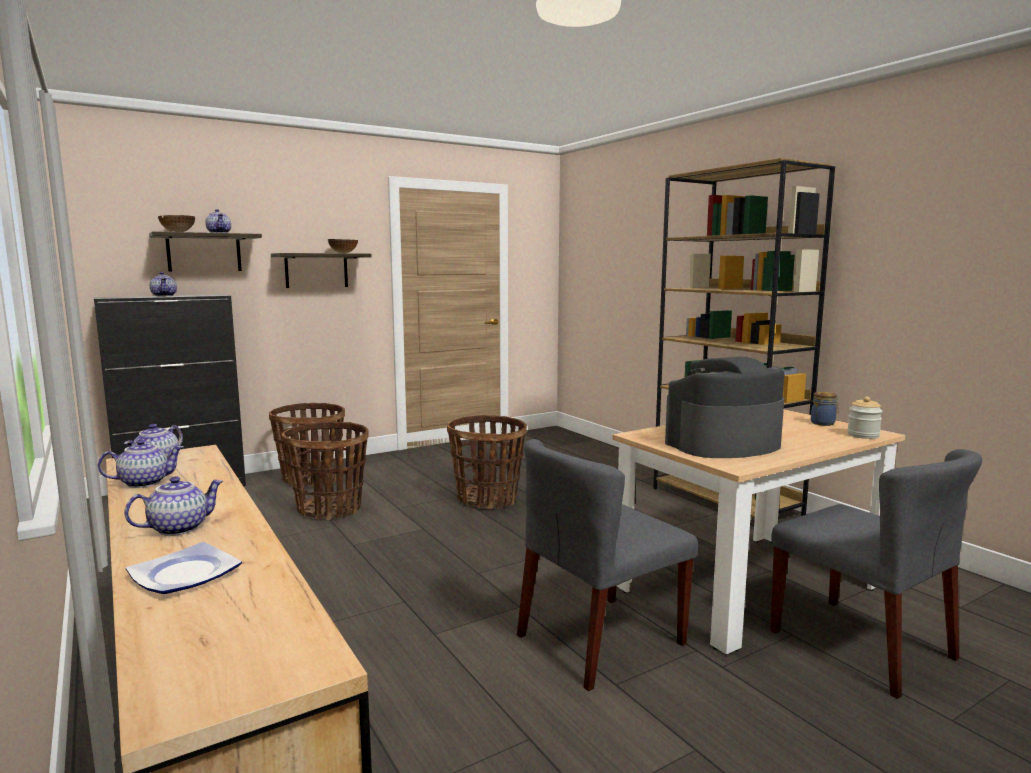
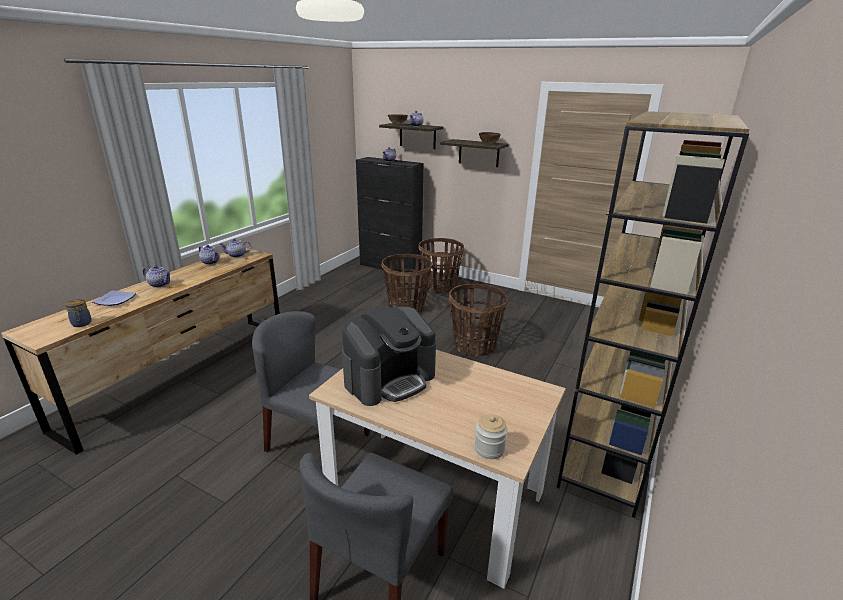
camera: 60 degrees right, 15 degrees up
(722, 444) = (389, 378): coffee machine -> coffee machine turned 105 degrees clockwise
(823, 423) = (519, 422): jar -> jar (82, 324)

